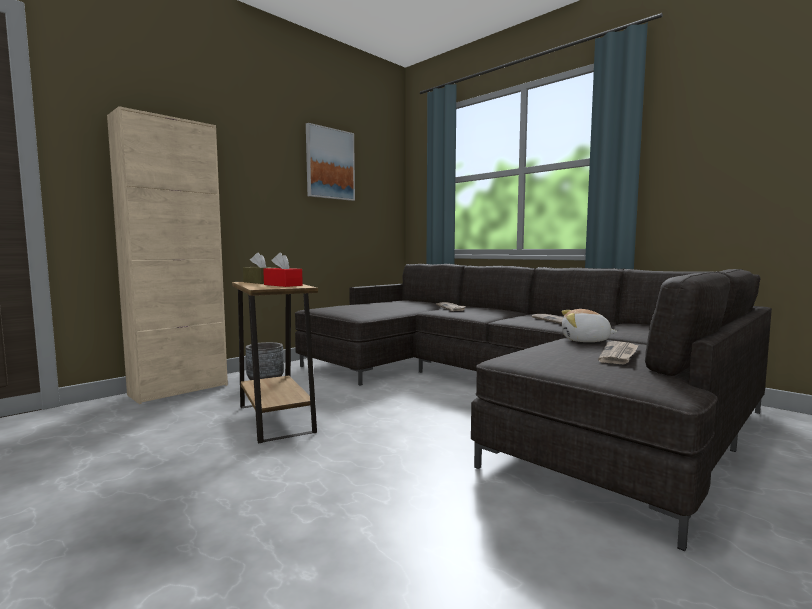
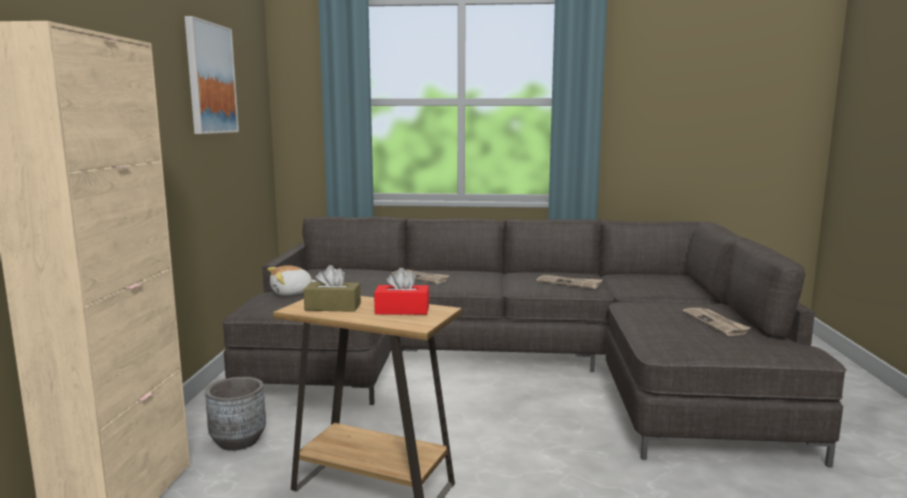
camera: 40 degrees left, 5 degrees up
(585, 341) = (651, 309): plush toy -> plush toy (292, 293)

